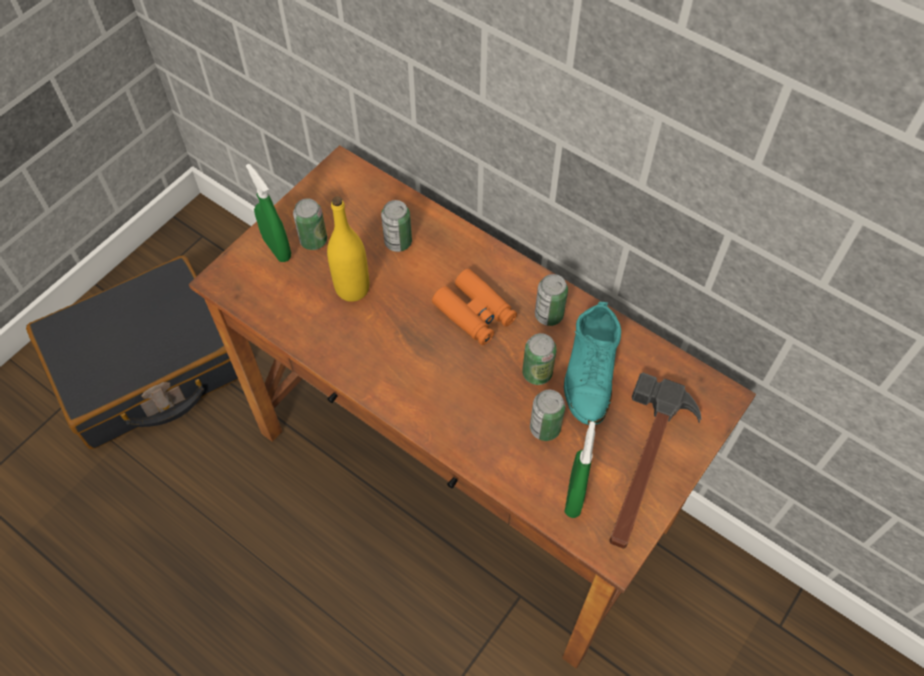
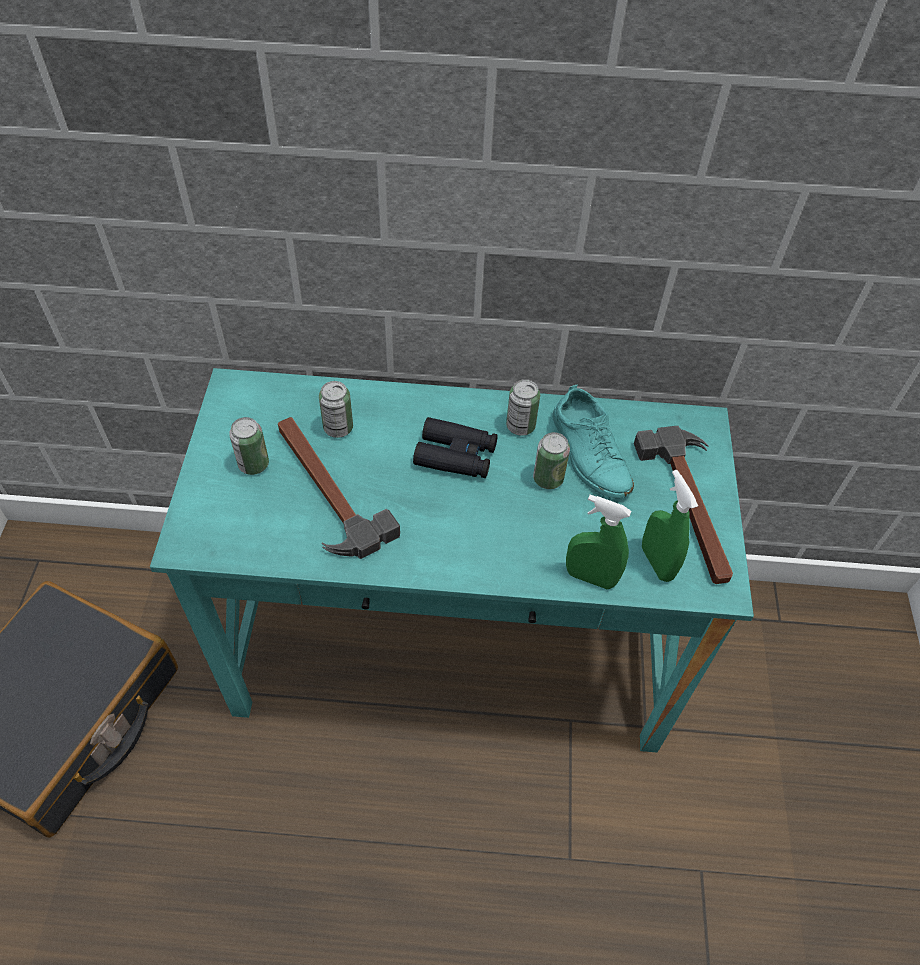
camera: 35 degrees left, 5 degrees down
(277, 248) = (221, 488): green spray bottle -> green spray bottle (590, 577)
(352, 288) = (325, 489): yellow bottle -> hammer
(463, 476) = (452, 646): brown desk -> turquoise desk
(475, 313) = (456, 455): orange binoculars -> black binoculars
(545, 428) = (590, 520): can -> none

